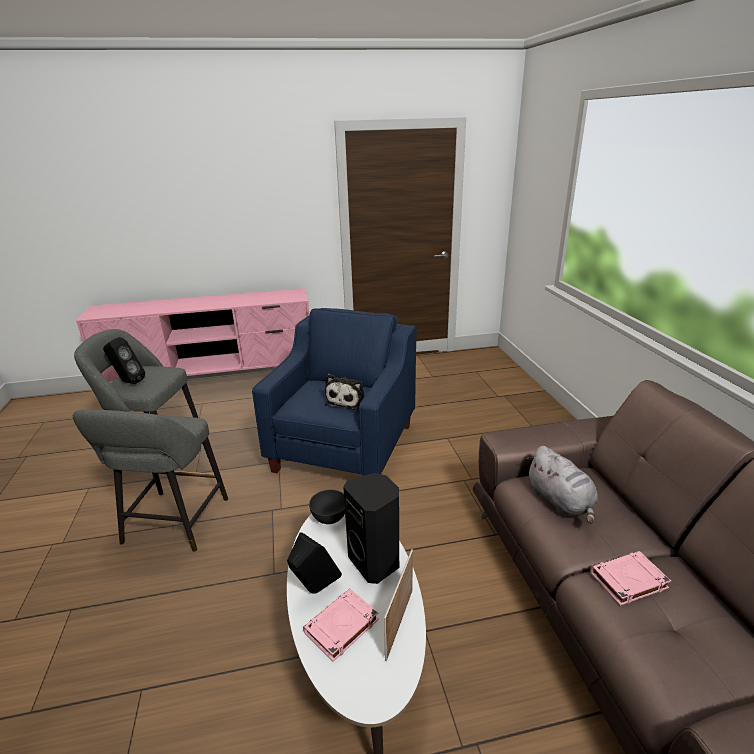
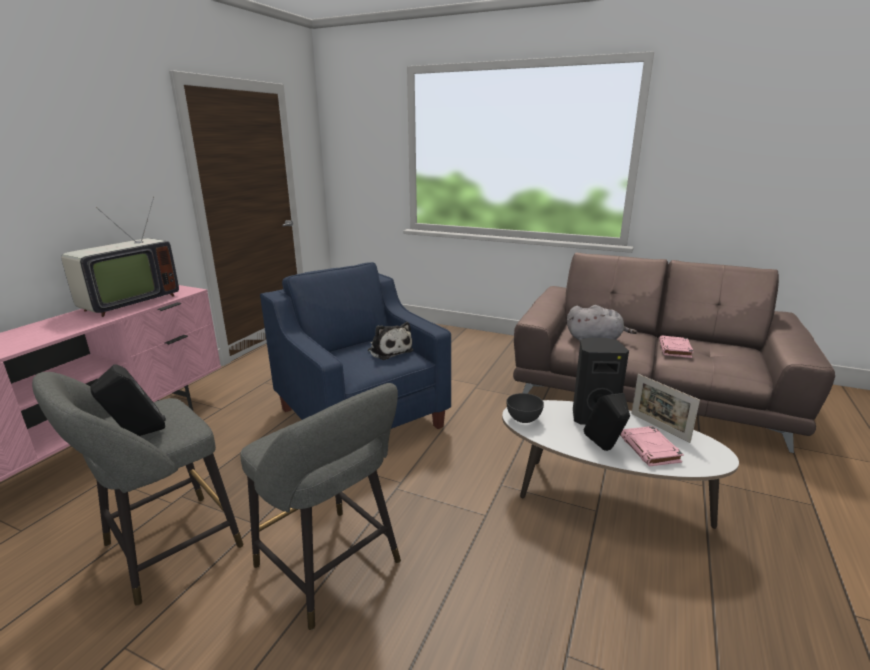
camera: 55 degrees left, 5 degrees down
(257, 297) = (127, 303): none -> television

